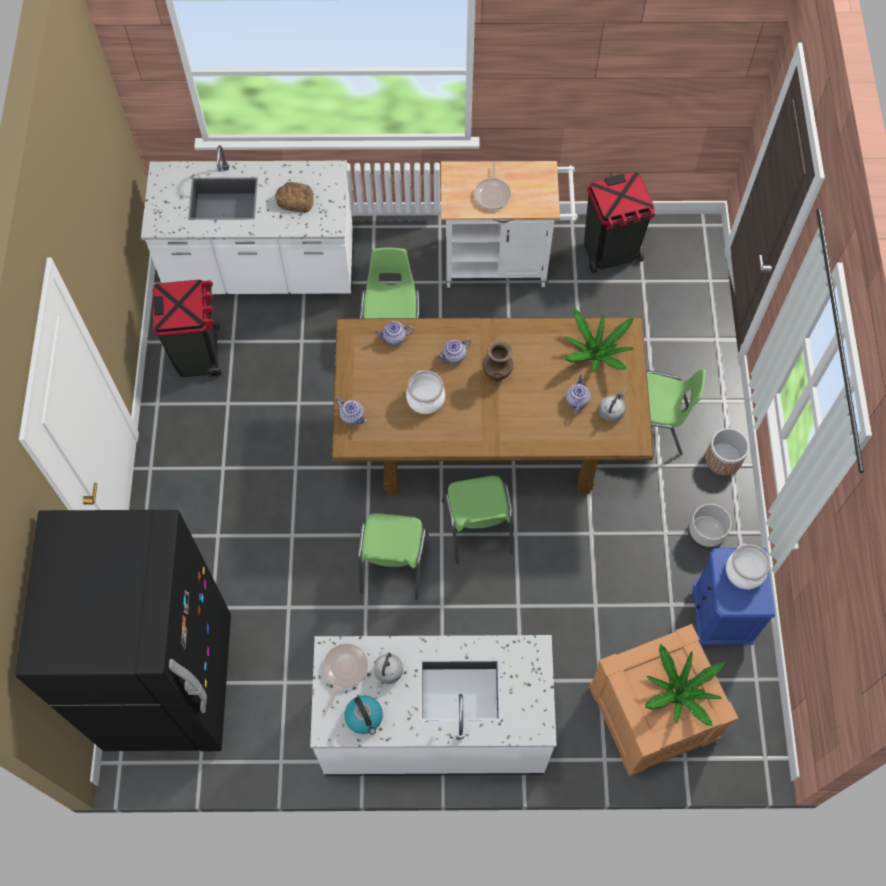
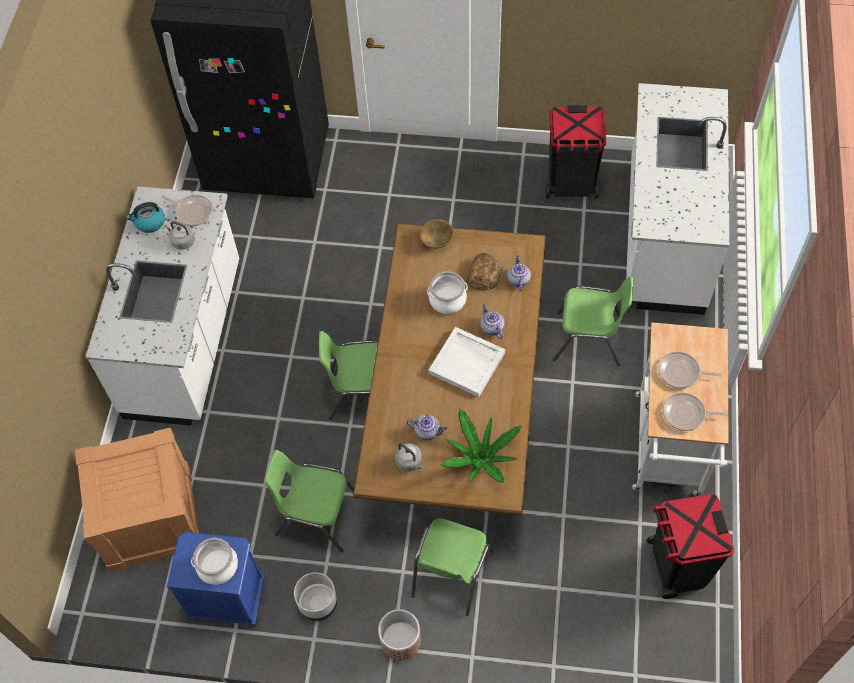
camera: 100 degrees right, 5 degrees down
(295, 200) = (678, 199): bread -> bread (484, 274)
(353, 416) = (437, 241): teapot -> brown bowl
(392, 564) = (338, 321): green chair -> green chair (316, 515)
(496, 373) = (467, 363): brown vase -> white tray
(534, 190) = (686, 414): none -> frying pan
(679, 692) = (123, 492): potted plant -> none

